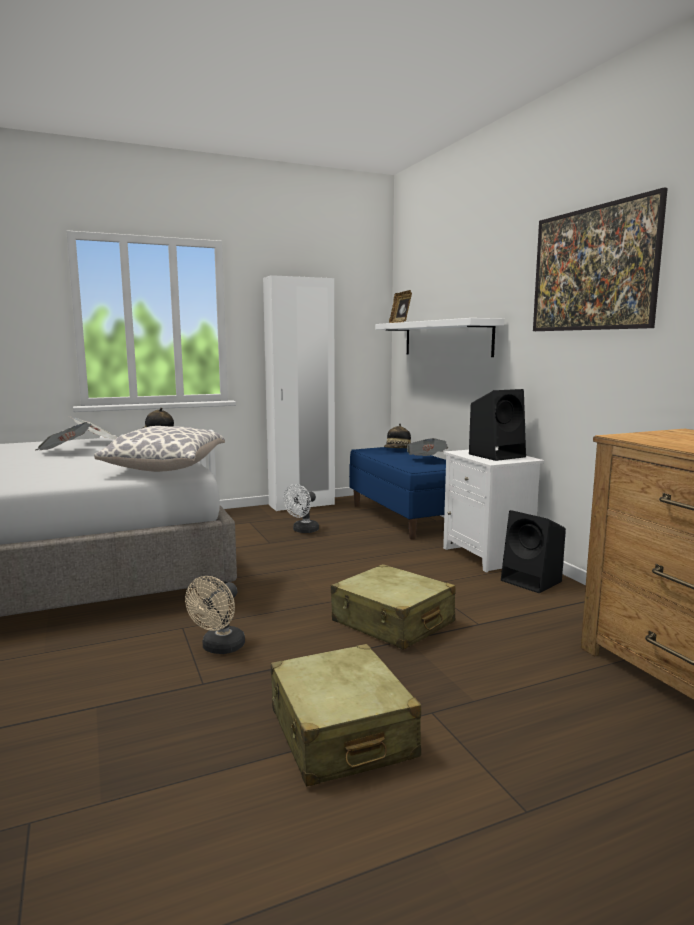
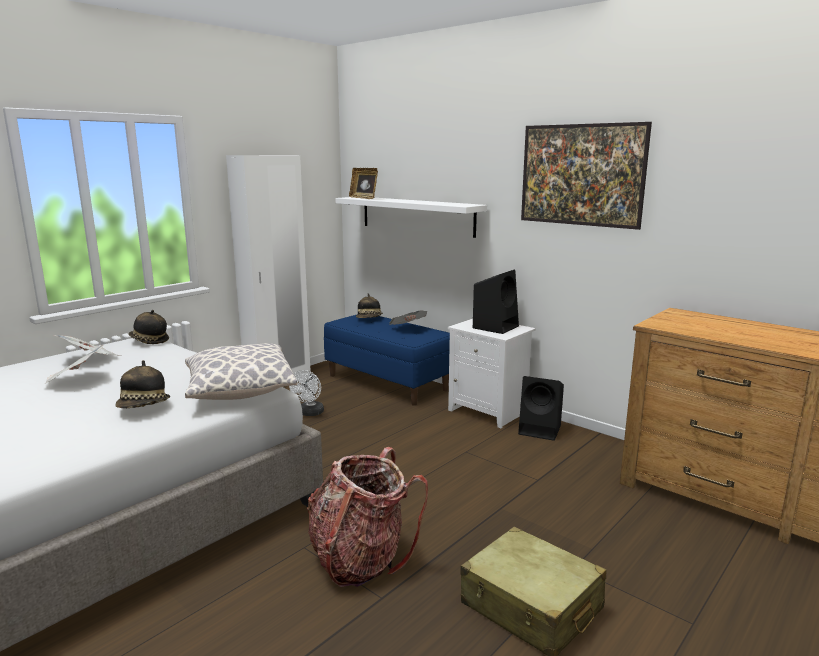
camera: 25 degrees left, 5 degrees up
(75, 467) = (144, 406): none -> hat
(219, 648) = (360, 559): beige fan -> backpack
(392, 622) = (476, 494): beige suitcase -> none

